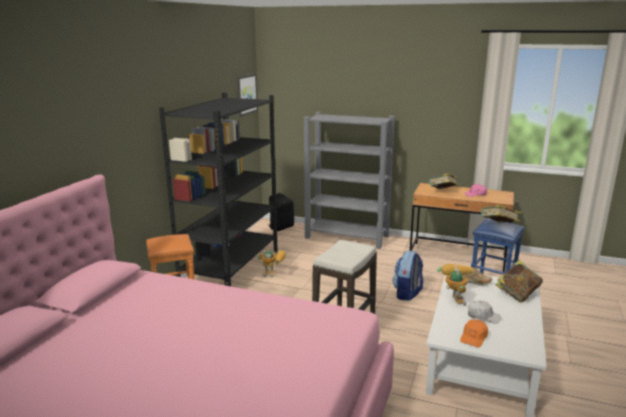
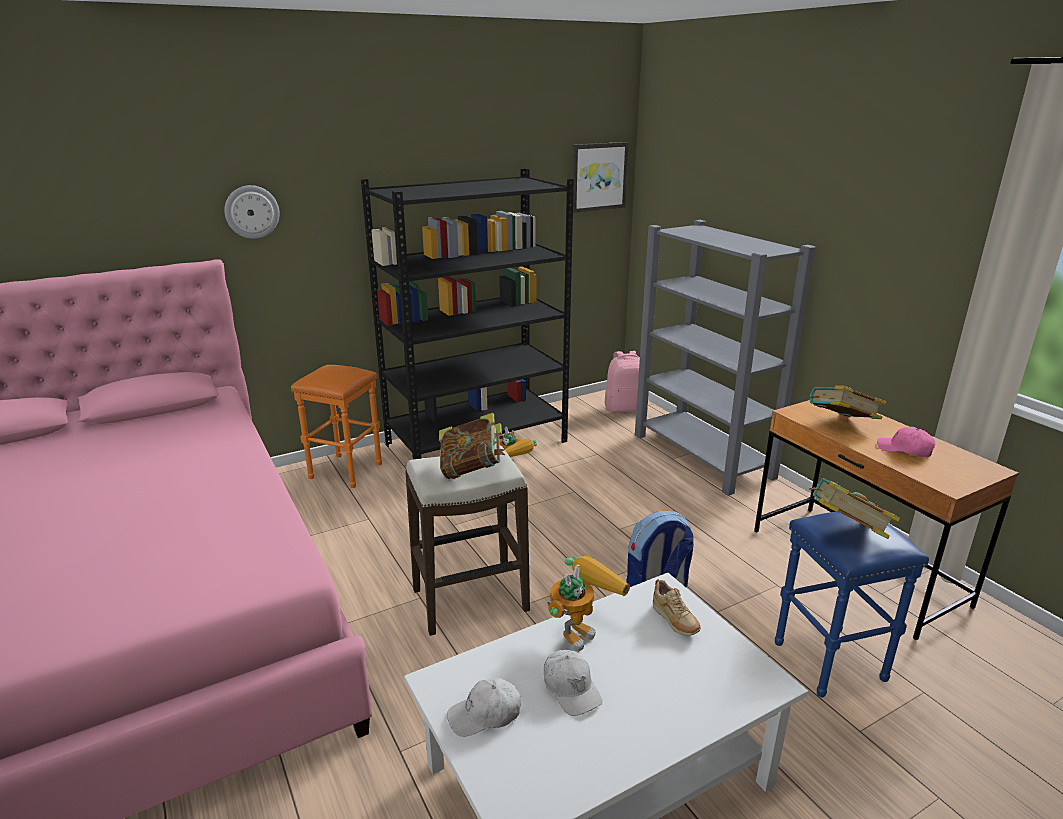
camera: 40 degrees right, 5 degrees up
(106, 137) = (252, 212): none -> wall clock
(281, 227) = (625, 408): black backpack -> pink backpack
(474, 337) = (485, 715): orange cap -> white cap
(517, 294) = (714, 687): book -> book (472, 470)

